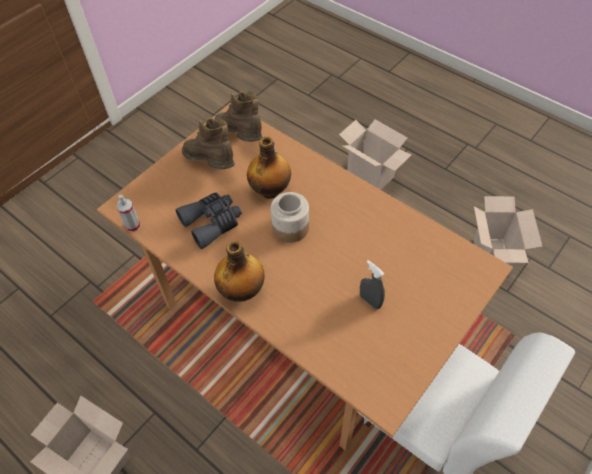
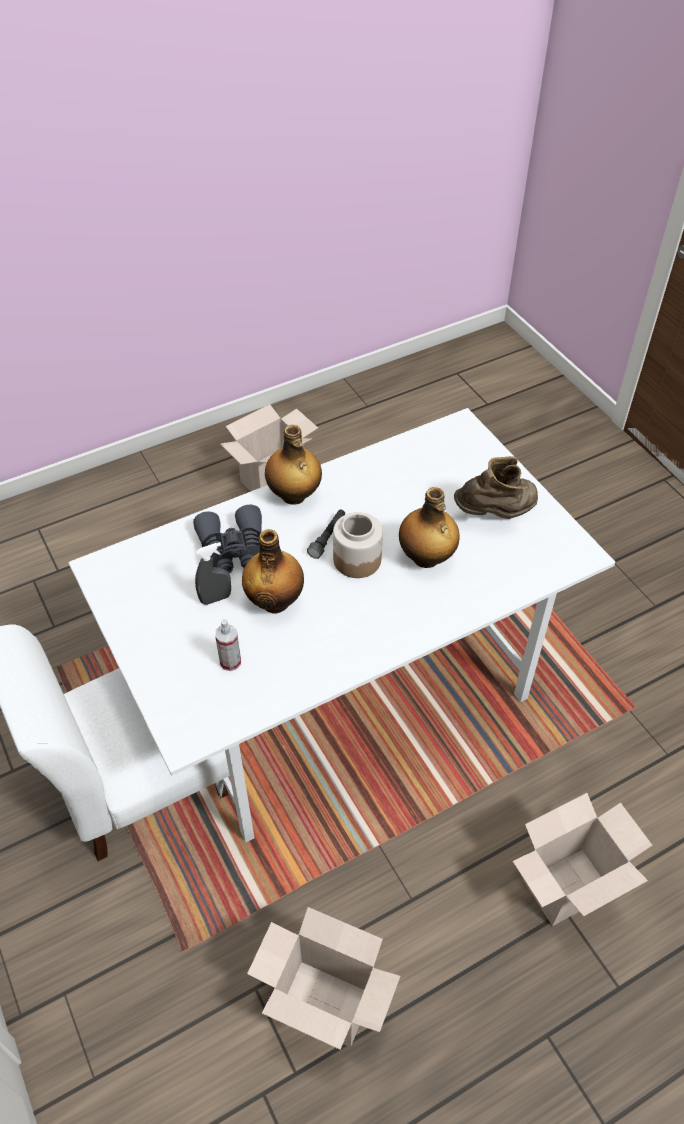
camera: 110 degrees right, 5 degrees down
(133, 226) = (428, 430): spray bottle -> spray bottle (230, 662)
(212, 223) = (400, 493): grey binoculars -> grey binoculars (233, 550)
(241, 138) = (535, 553): brown boot -> none
(277, 252) = (328, 537): none -> grey flashlight
(296, 319) = (342, 685): brown dining table -> white dining table
(352, 262) = (275, 601): none -> bottle

